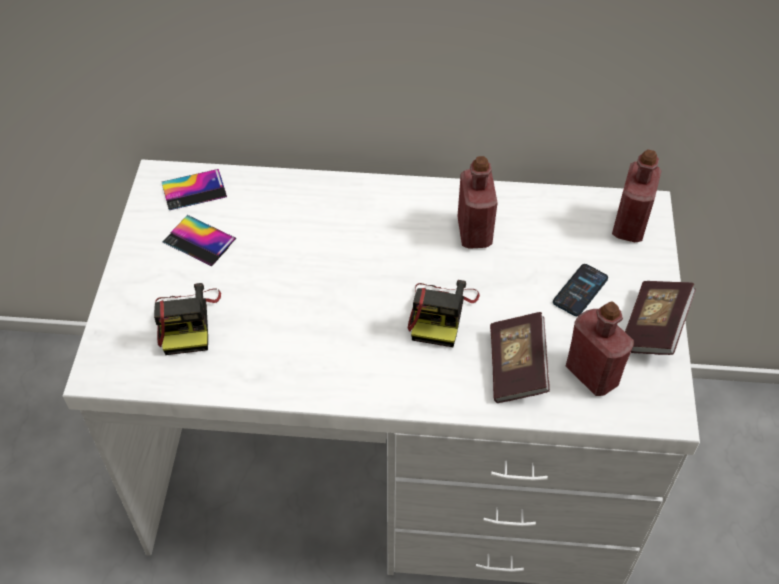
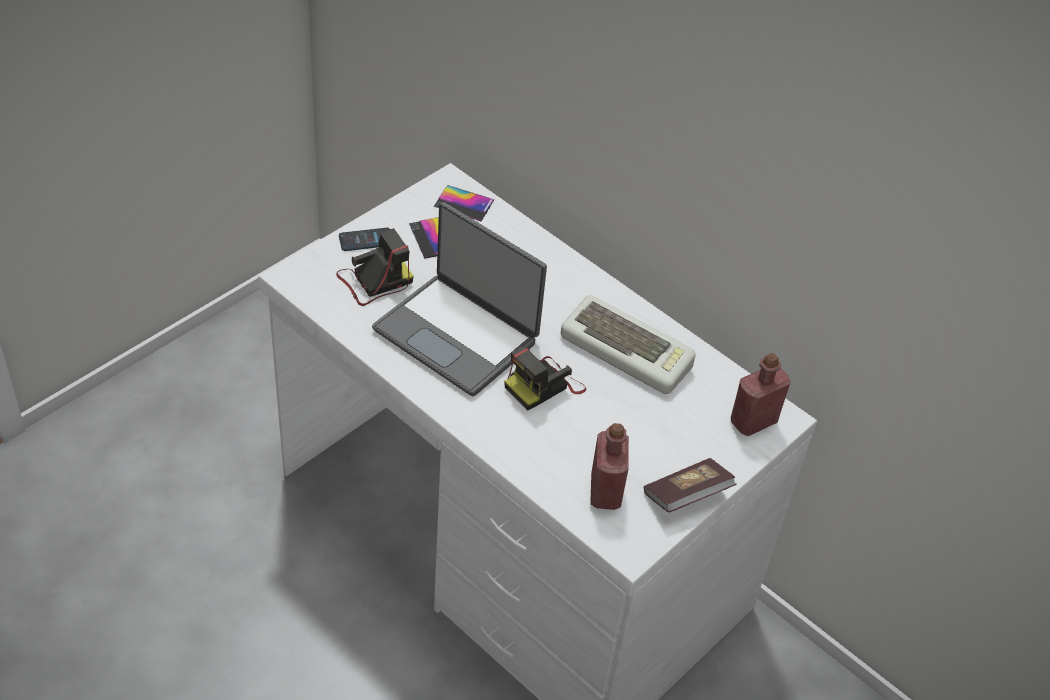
camera: 35 degrees right, 5 degrees down
(187, 321) = (374, 282): camera -> camera turned 150 degrees counterclockwise
(318, 319) = (457, 334): none -> laptop
(474, 232) = (628, 351): red bottle -> keyboard
(517, 368) = (557, 452): book -> none
(580, 290) = (661, 437): phone -> phone (366, 240)

